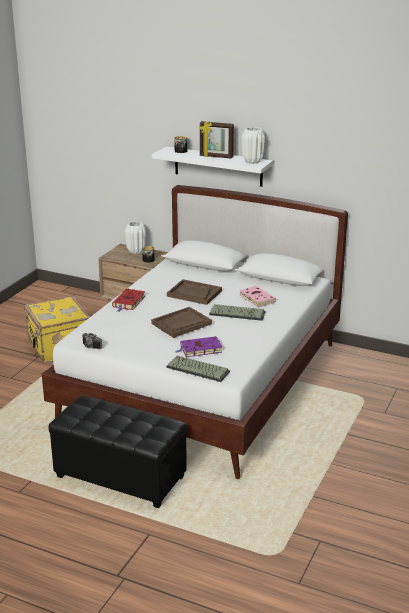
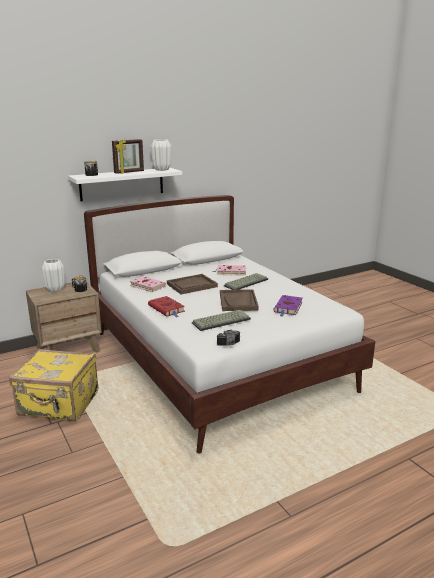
camera: 55 degrees left, 5 degrees down
(121, 477) = (314, 444): black ottoman -> none
(167, 277) = (146, 286): none -> pink book
(199, 369) = (321, 316): keyboard -> keyboard (221, 320)

